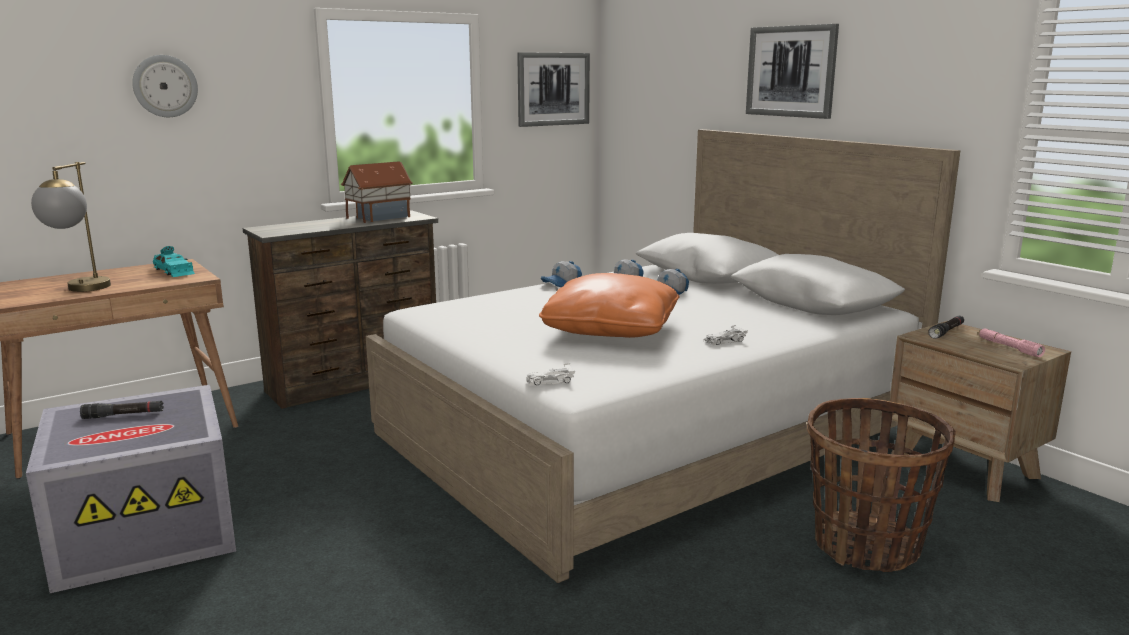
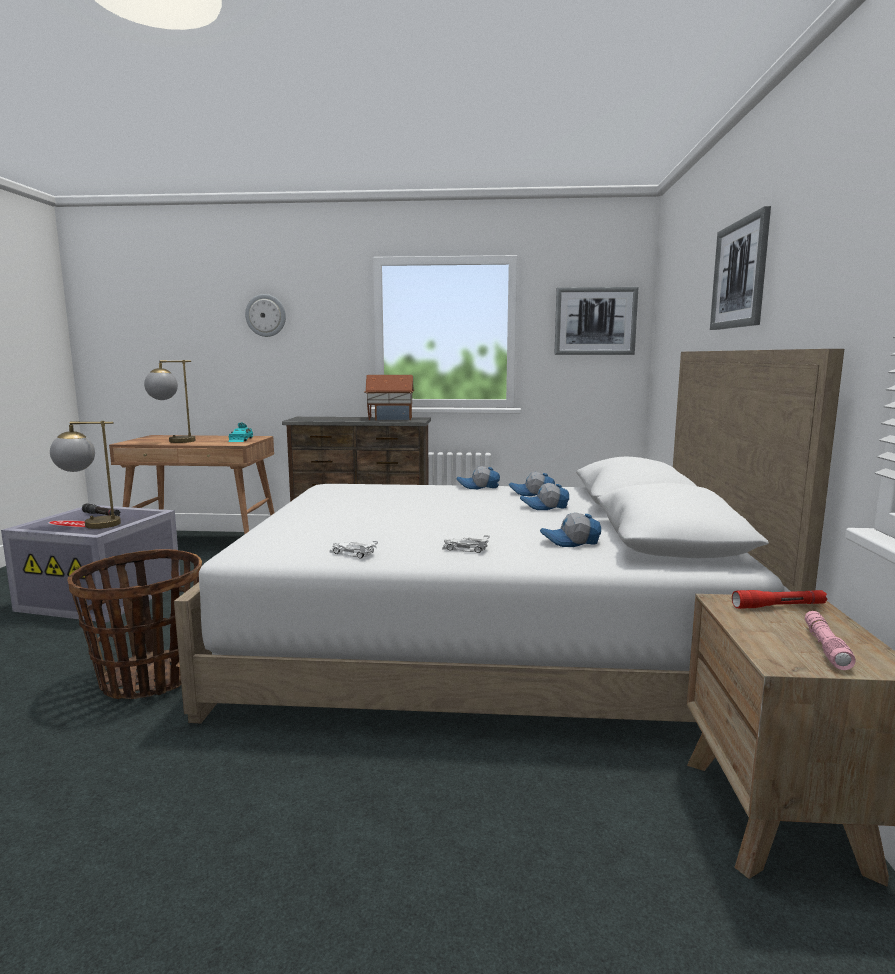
camera: 40 degrees right, 5 degrees down
(154, 429) = (90, 525): none -> table lamp
(549, 381) = (250, 541): white toy car -> white toy car (352, 554)
(610, 330) = (406, 521): orange pillow -> none
(768, 318) = (571, 542): none -> cap
(866, 546) = (472, 831): basket -> basket (148, 679)
(946, 332) = (779, 606): black flashlight -> red flashlight

